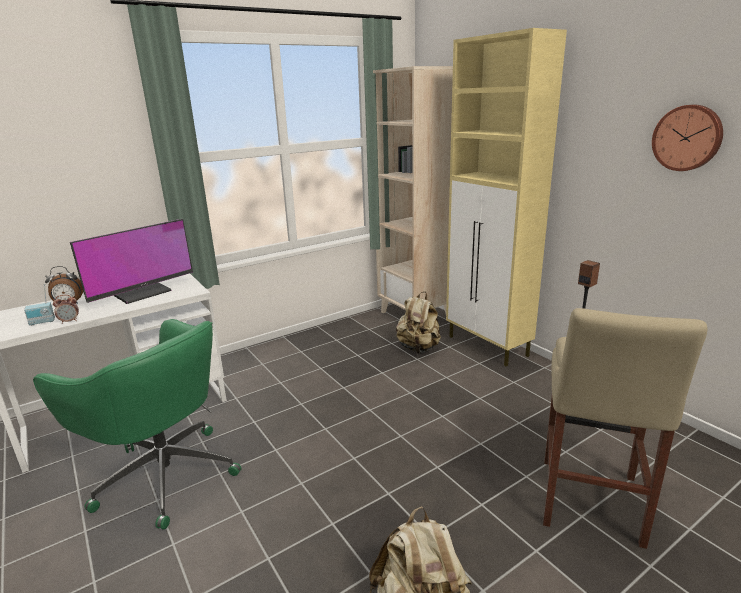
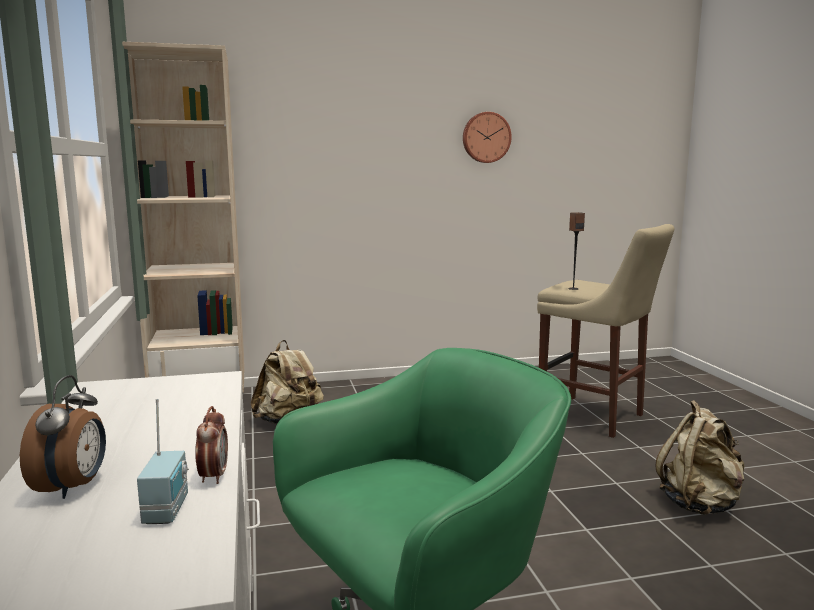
camera: 70 degrees left, 10 degrees down
(142, 292) = (141, 415): monitor -> none
(488, 346) = (333, 391): beige cabinet -> none

